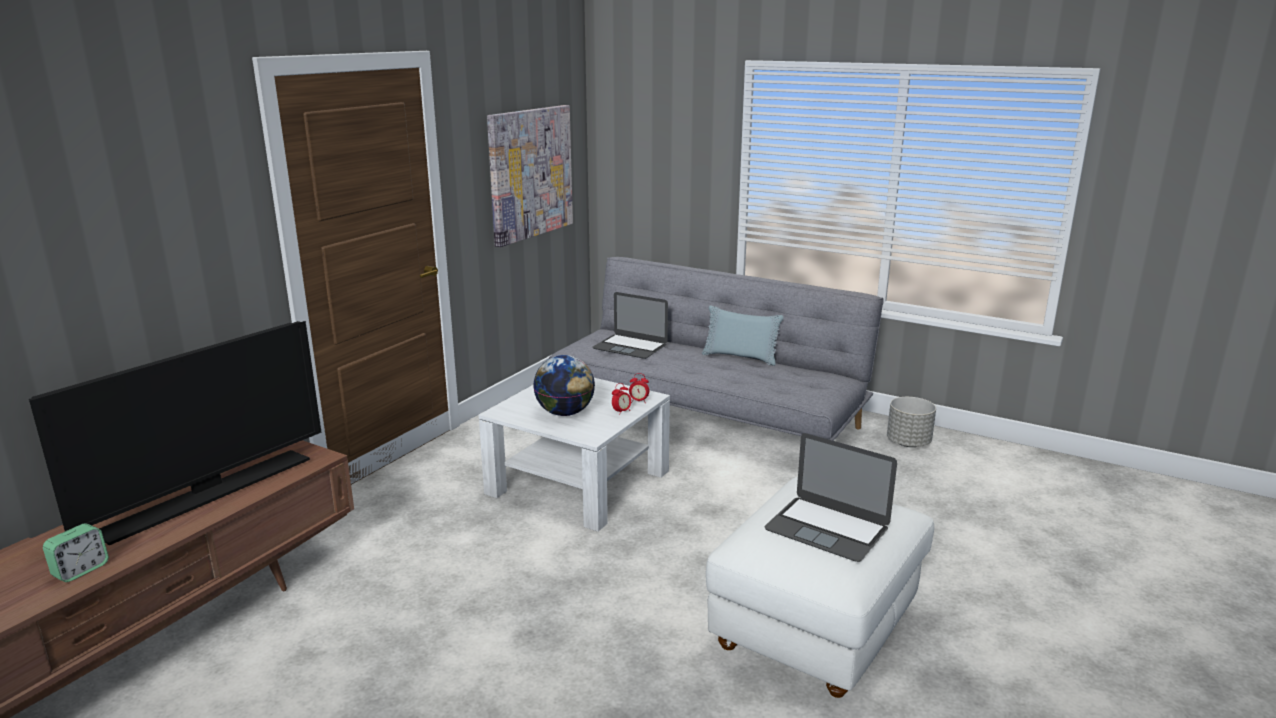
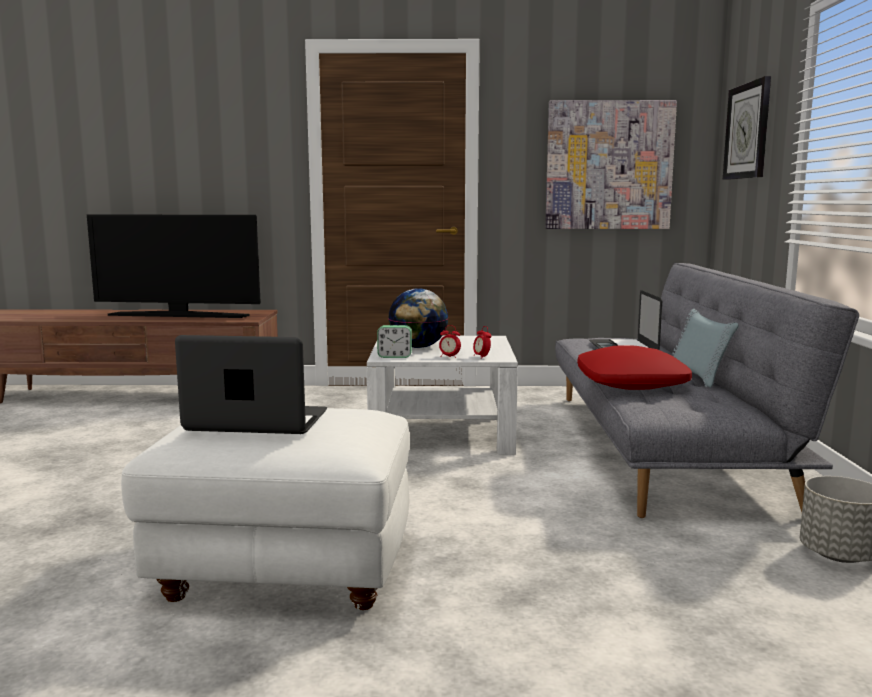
camera: 60 degrees right, 10 degrees down
(81, 570) = (81, 318): alarm clock -> alarm clock (394, 356)
(650, 140) = (747, 131): none -> wall clock
(738, 380) = (632, 383): none -> red pillow
(827, 528) = (257, 421): laptop -> laptop turned 90 degrees clockwise

